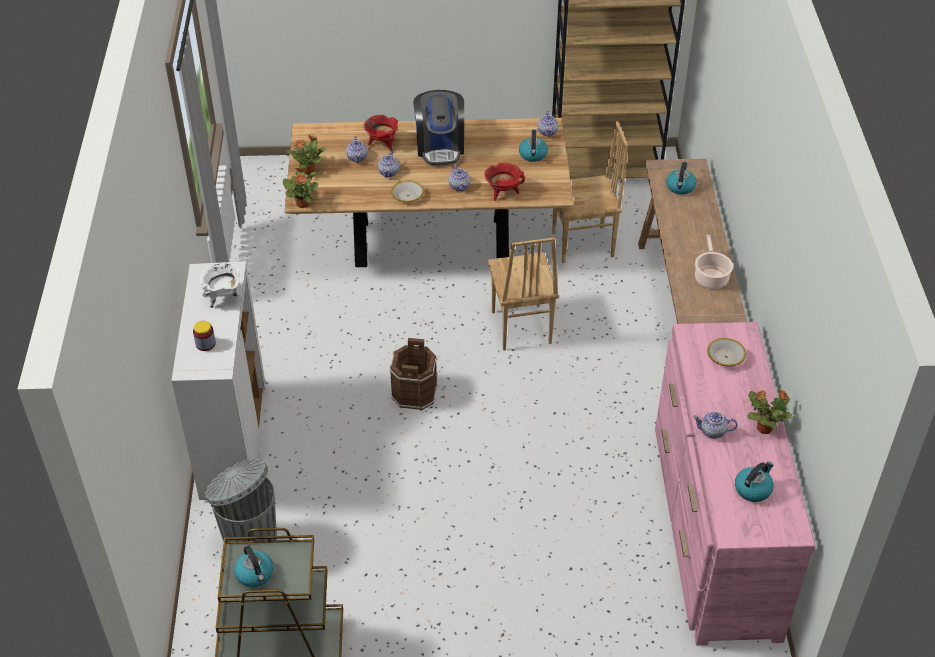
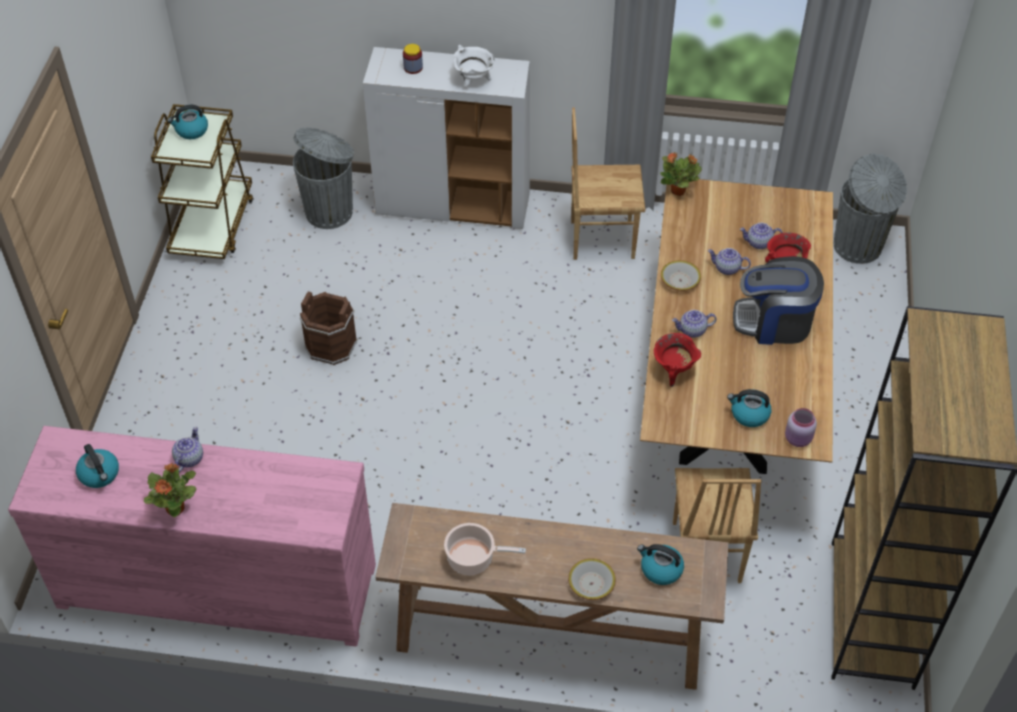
camera: 100 degrees right, 5 degrees up
(263, 179) = (858, 247): none -> grey trash can
(309, 170) = (738, 199): potted plant -> none
(414, 393) = (482, 346): brown bucket -> brown bucket (331, 345)
(520, 328) = (563, 457): brown chair -> brown chair (601, 239)
(548, 132) = (798, 439): teapot -> pink jar
(726, 357) = (292, 500): bowl -> bowl (591, 584)

